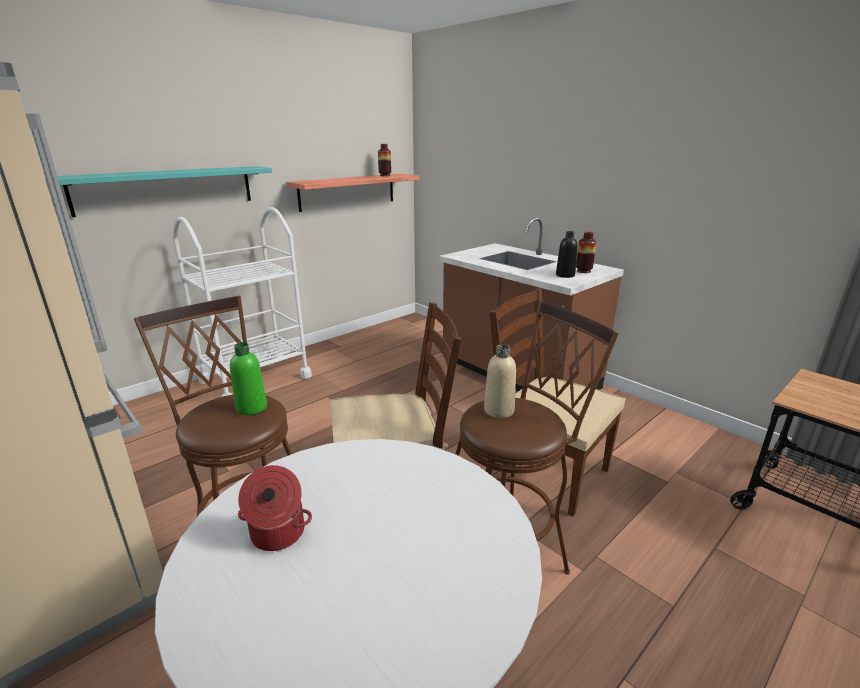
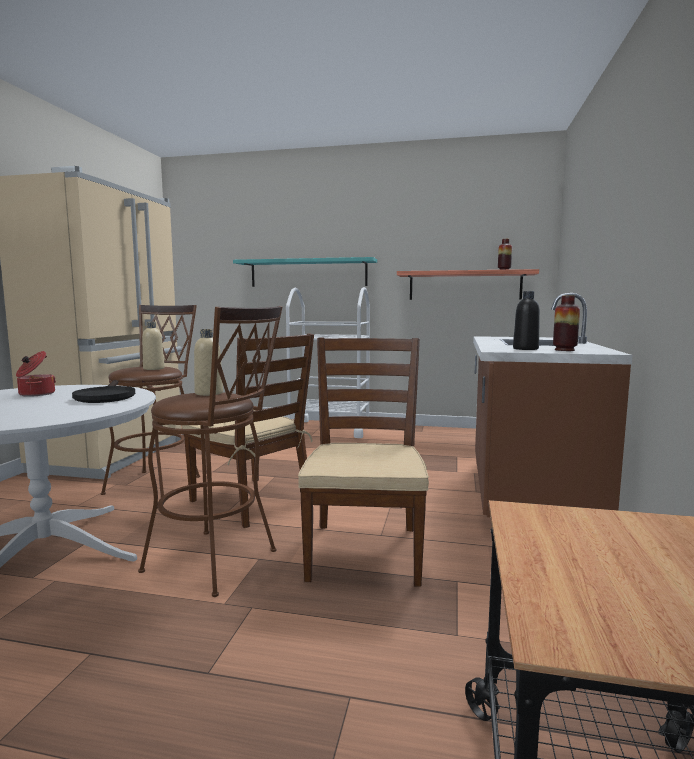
camera: 55 degrees right, 15 degrees down
(251, 408) = (153, 368): green bottle -> beige bottle
(378, 475) = (105, 396): none -> black frying pan

